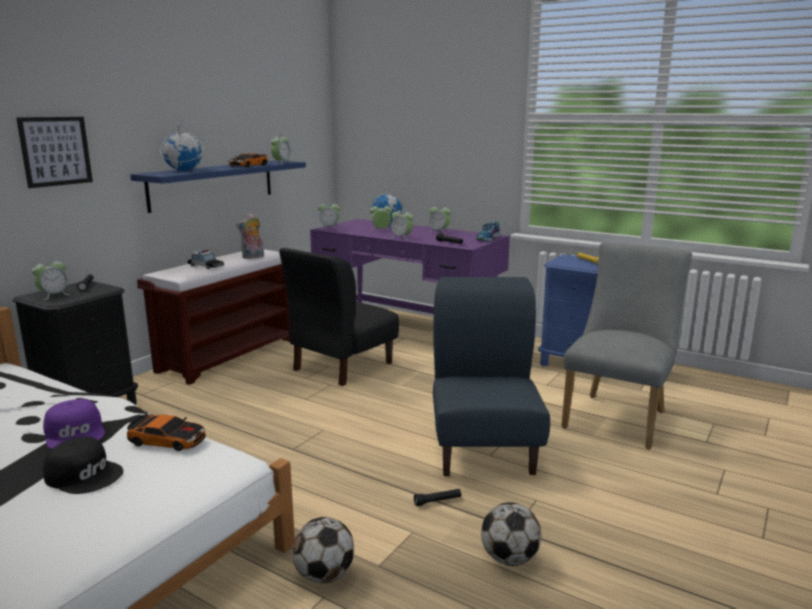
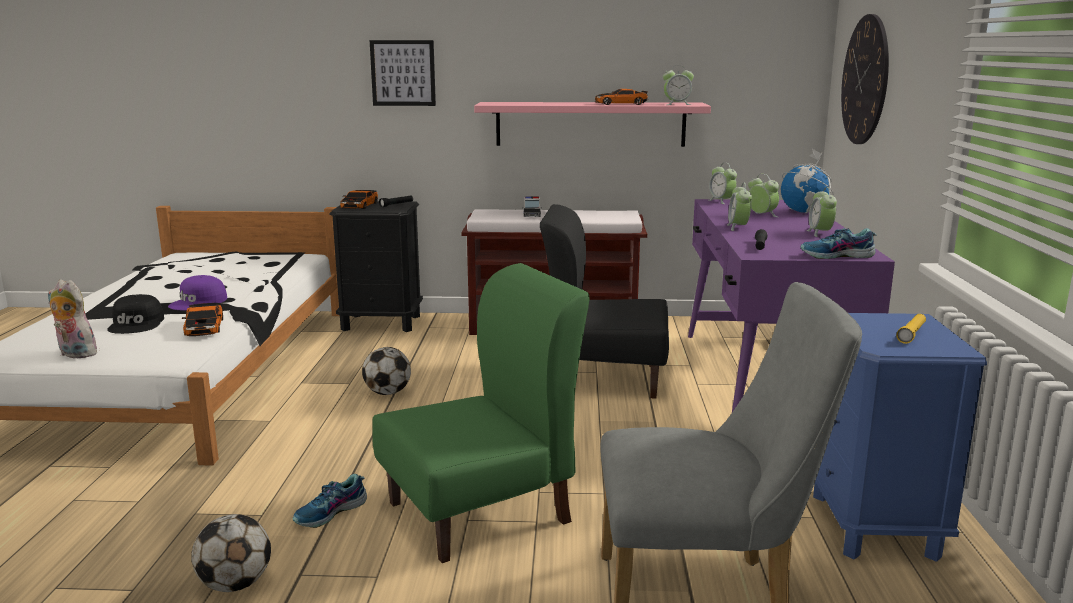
camera: 60 degrees right, 0 degrees up
(53, 295) = (359, 205): alarm clock -> toy car
(183, 171) = (530, 103): globe -> none
(213, 184) = (590, 124): blue shelf -> pink shelf
(253, 257) = (597, 217): plush toy -> plush toy (74, 354)
(324, 575) = (170, 492): football -> football (387, 393)
(393, 139) = (865, 80): none -> wall clock
(437, 501) = (331, 513): black flashlight -> shoe
(484, 448) = (480, 512): blue chair -> green chair

